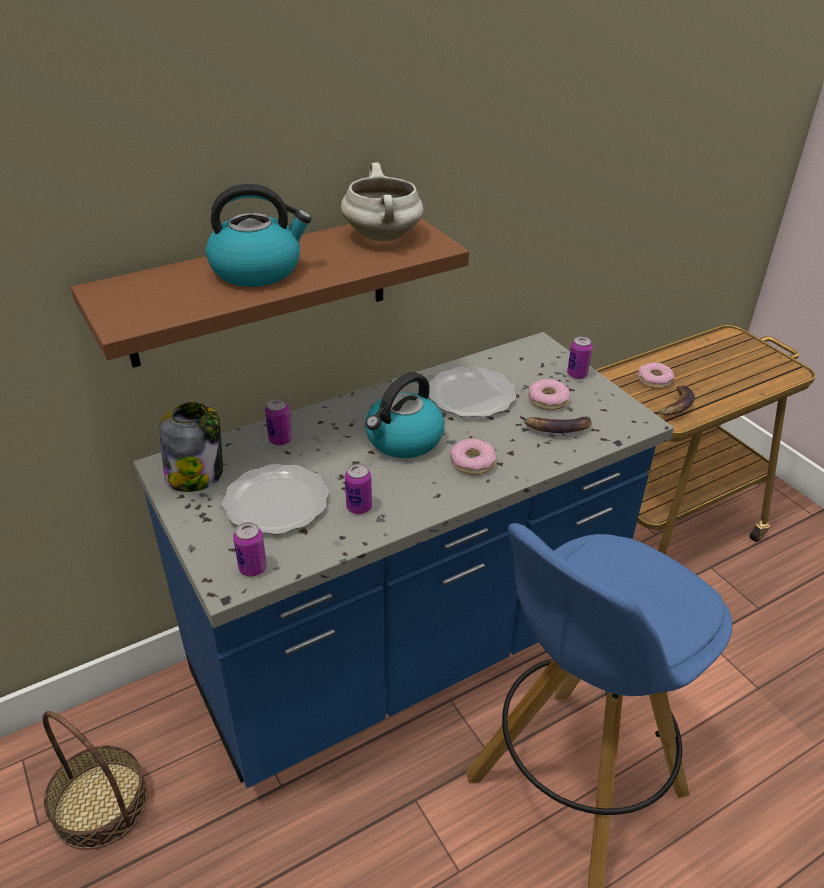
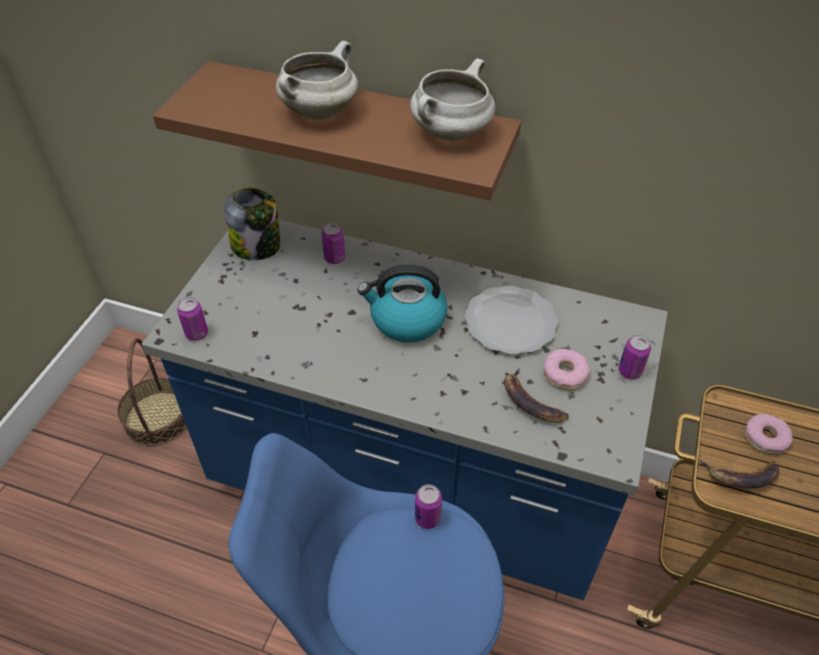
camera: 50 degrees right, 10 degrees up
(258, 270) = (320, 111): kettle -> white cooking pot
(275, 502) = (268, 300): plate -> none
(359, 507) = (306, 345): can -> can (427, 518)
(472, 462) = (424, 376): donut -> none

